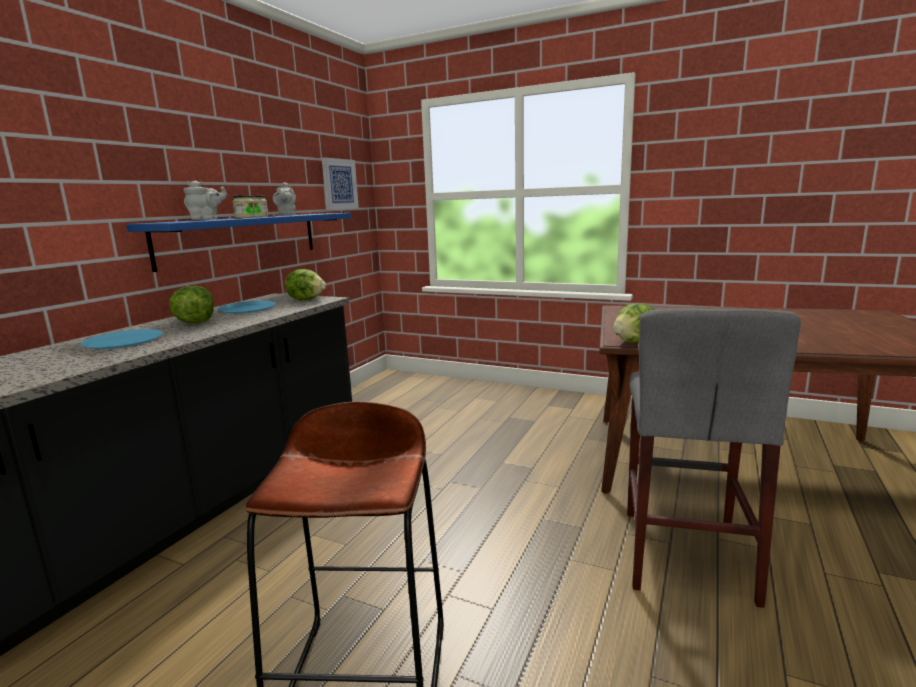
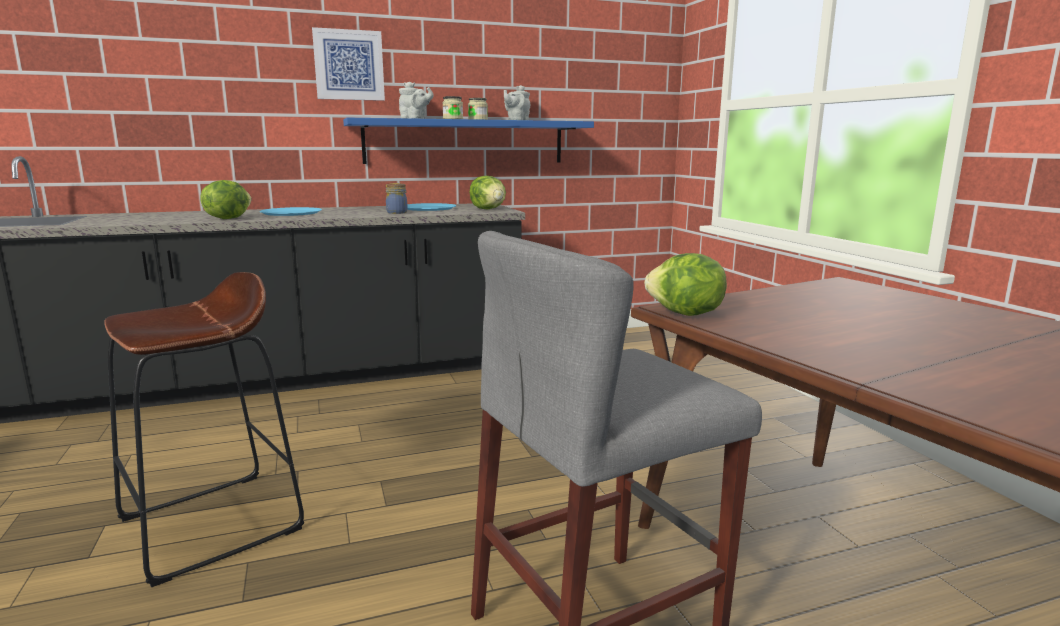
camera: 45 degrees right, 0 degrees up
(195, 322) = (363, 210): lettuce -> lettuce (227, 218)
(242, 318) = (396, 212): none -> jar
(339, 184) = (616, 90): picture -> picture (349, 65)

